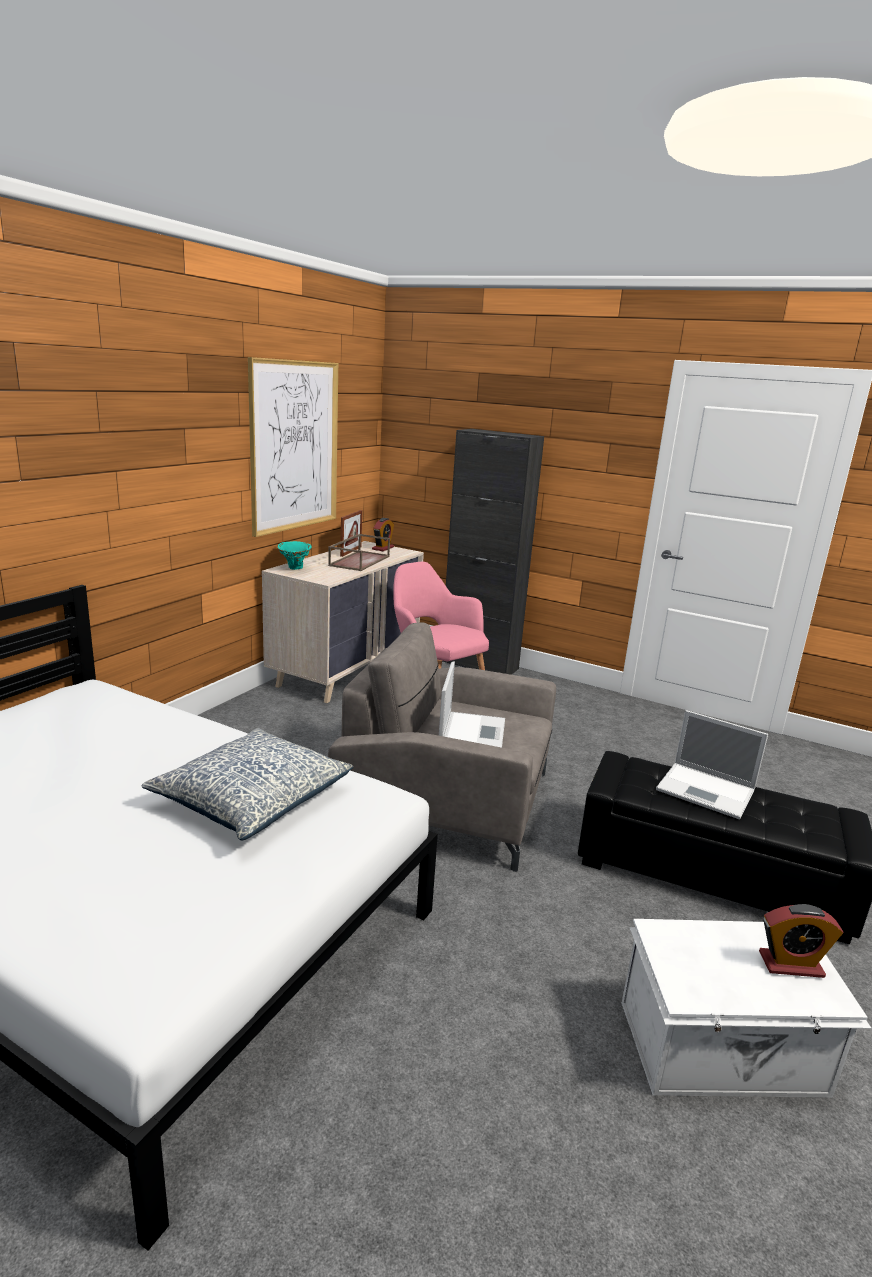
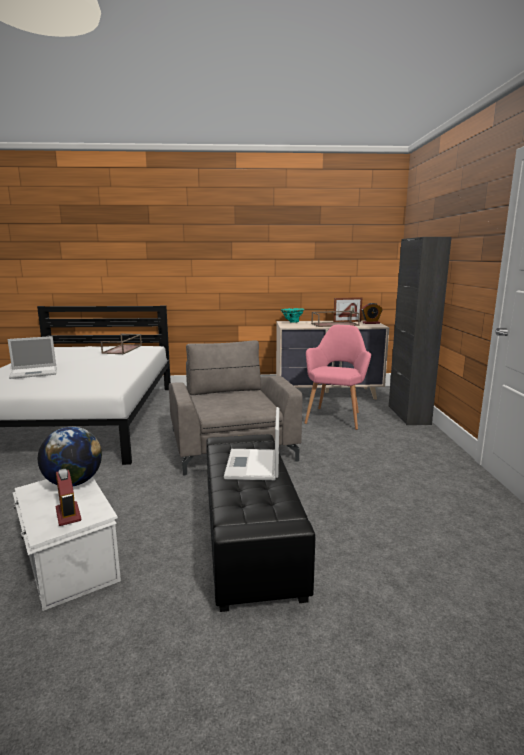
camera: 60 degrees right, 5 degrees down
(65, 718) = (122, 349): none -> brown tray
(252, 798) = (91, 376): pillow -> none
(294, 446) = (311, 254): picture -> none
(472, 733) = (223, 399): laptop -> laptop (35, 372)
(689, 941) = (73, 483): none -> globe

